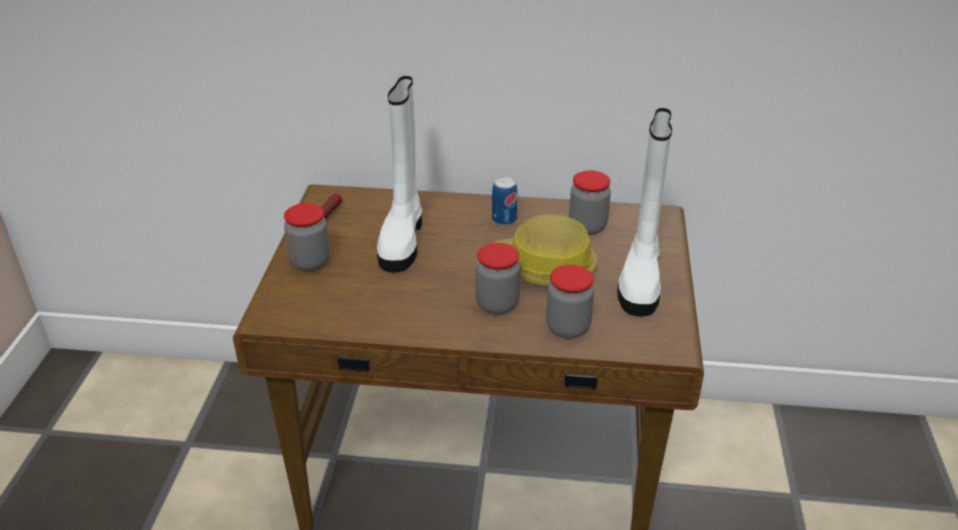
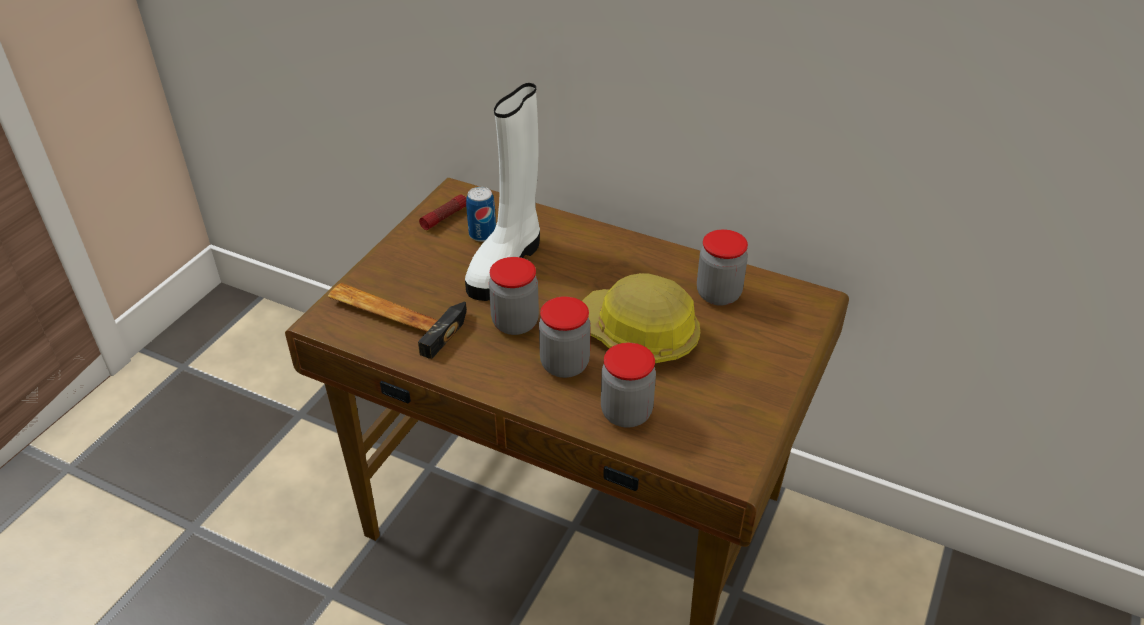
camera: 20 degrees right, 5 degrees up
(310, 262) = (400, 267): jar -> jar (515, 323)
(327, 299) = (394, 314): none -> hammer
(504, 220) = (628, 265): can -> can (482, 234)
(640, 280) = (742, 376): white boot -> none

